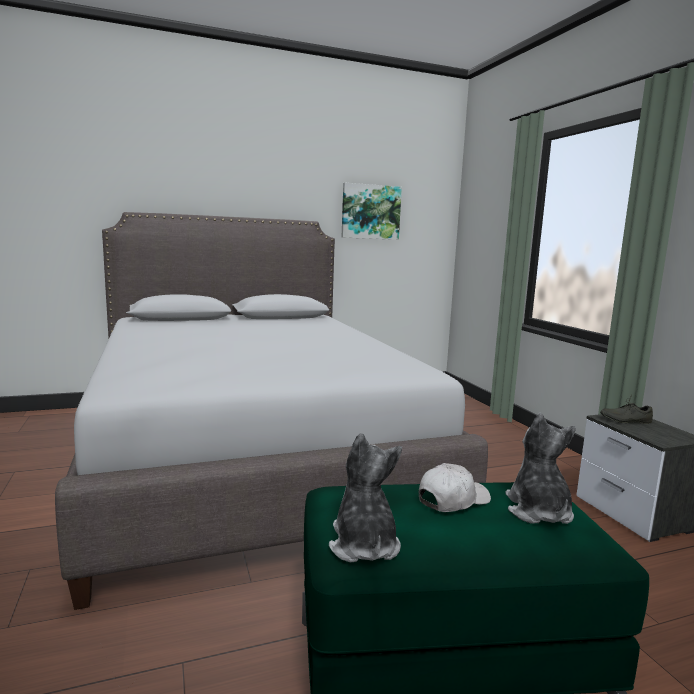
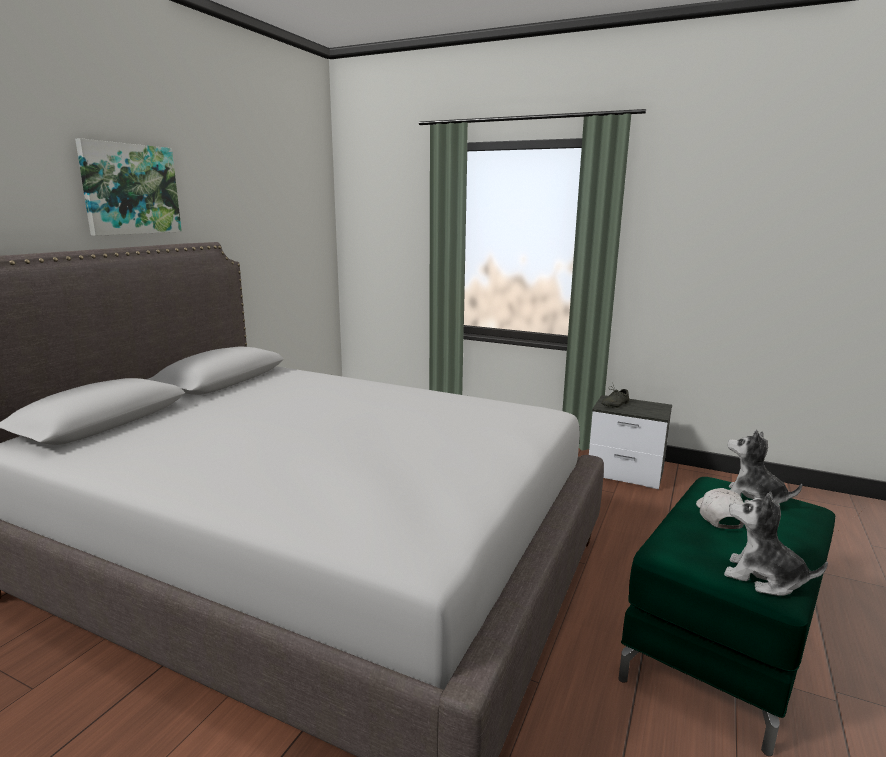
camera: 45 degrees left, 5 degrees up
(370, 212) = (262, 222): picture -> picture (130, 189)

